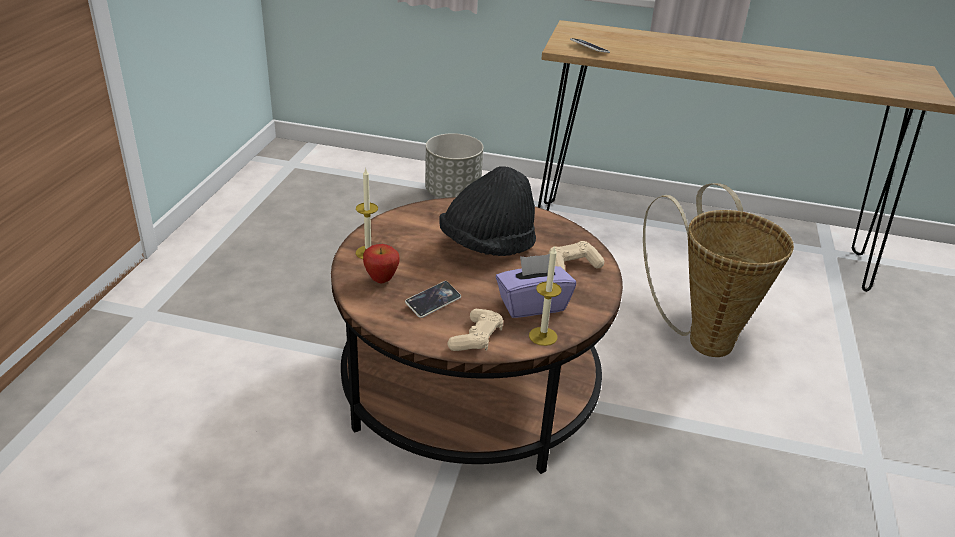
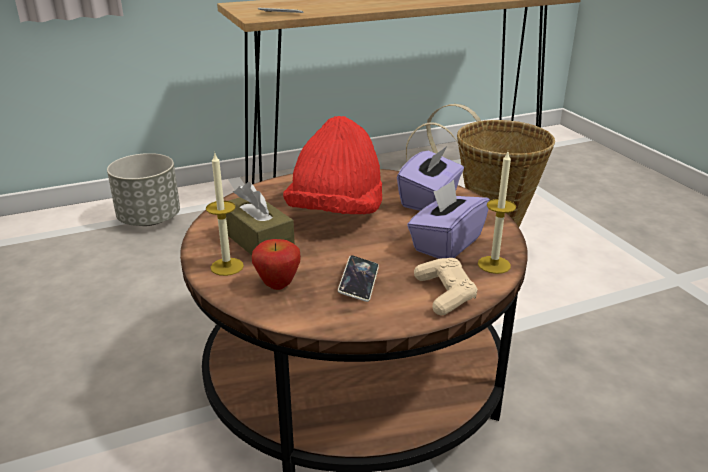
camera: 35 degrees left, 5 degrees down
(409, 242) = (258, 240): none -> brown tissue box
(487, 246) = (336, 213): black hat -> red hat
(572, 266) = (430, 200): beige game controller -> purple tissue box

